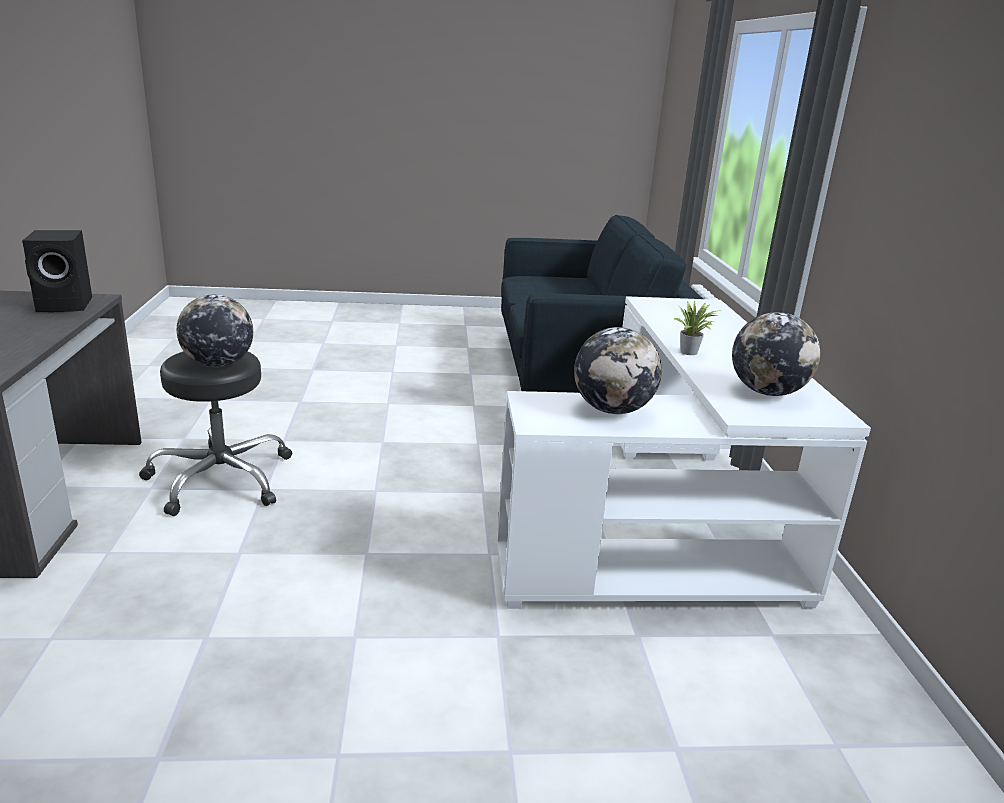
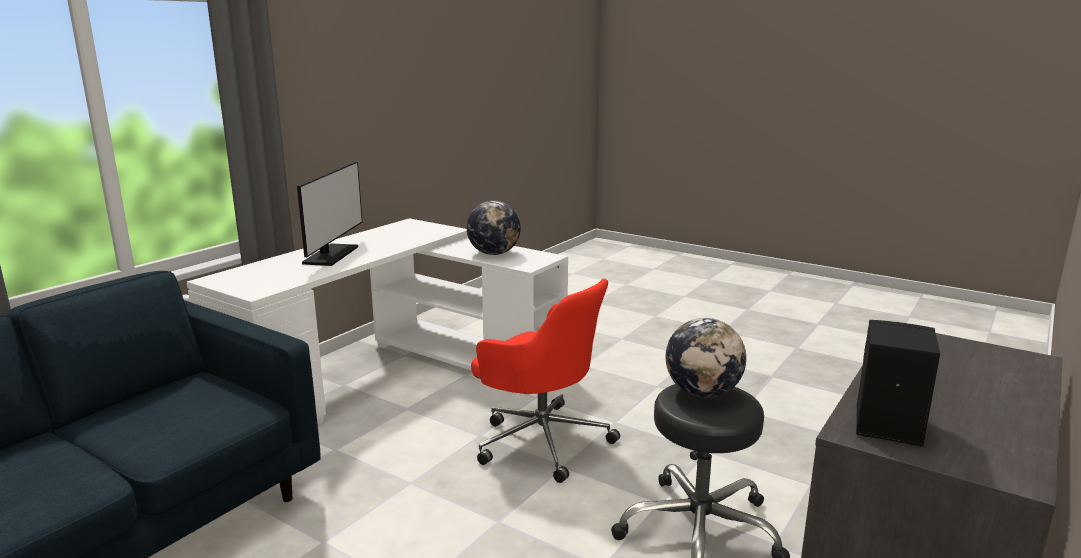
camera: 140 degrees left, 5 degrees down
(421, 506) = (541, 440): none -> red office chair
(691, 352) = (375, 253): potted plant -> none
(719, 341) = (331, 255): none -> monitor
(767, 392) = (406, 233): globe -> none

